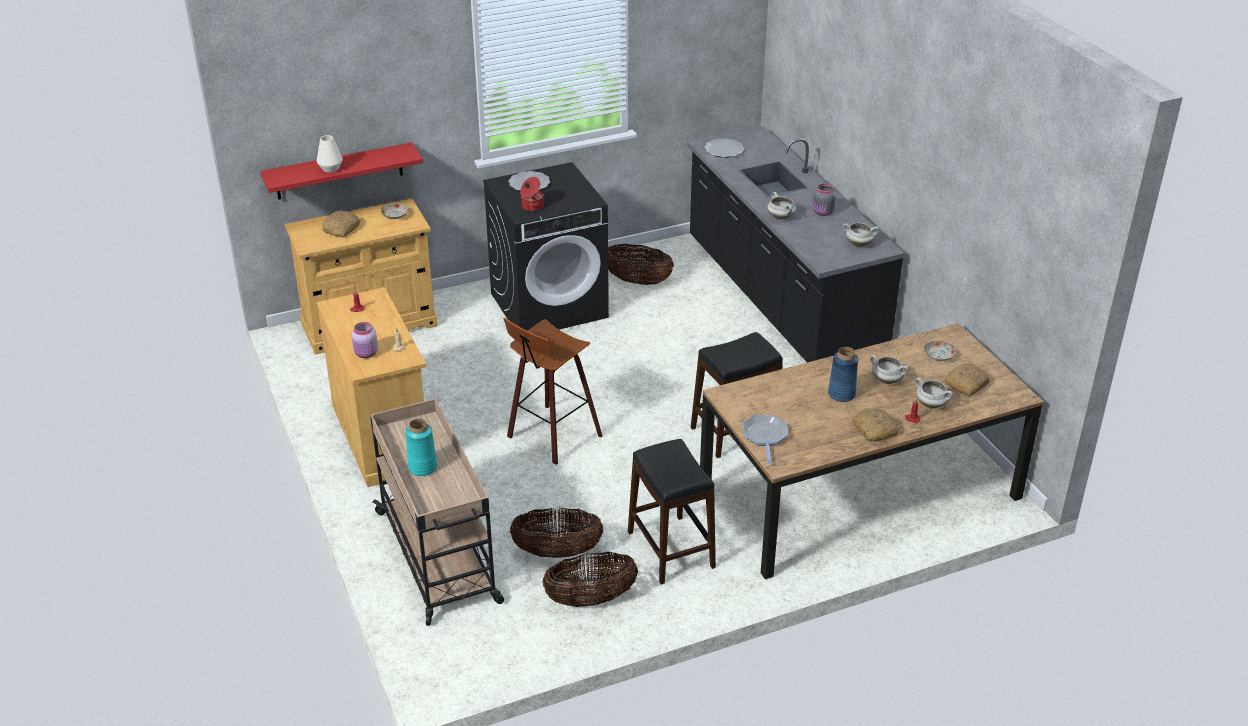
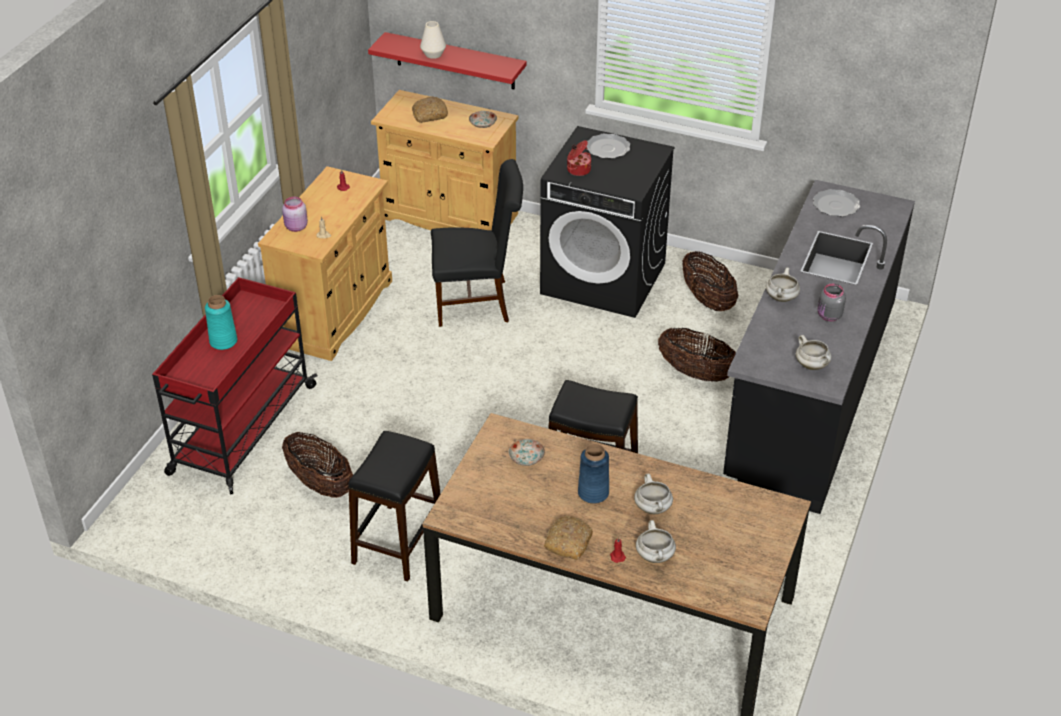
camera: 45 degrees right, 5 degrees up
(438, 558) = (241, 431): beige cart -> red cart
(483, 368) = (478, 302): none -> black chair
(551, 436) = (446, 390): stool -> none
(590, 599) = (290, 537): basket -> basket (696, 373)
(765, 436) = (473, 484): frying pan -> none
(939, 356) = (737, 519): plate -> plate (527, 458)
(966, 384) = (719, 561): bread -> none

